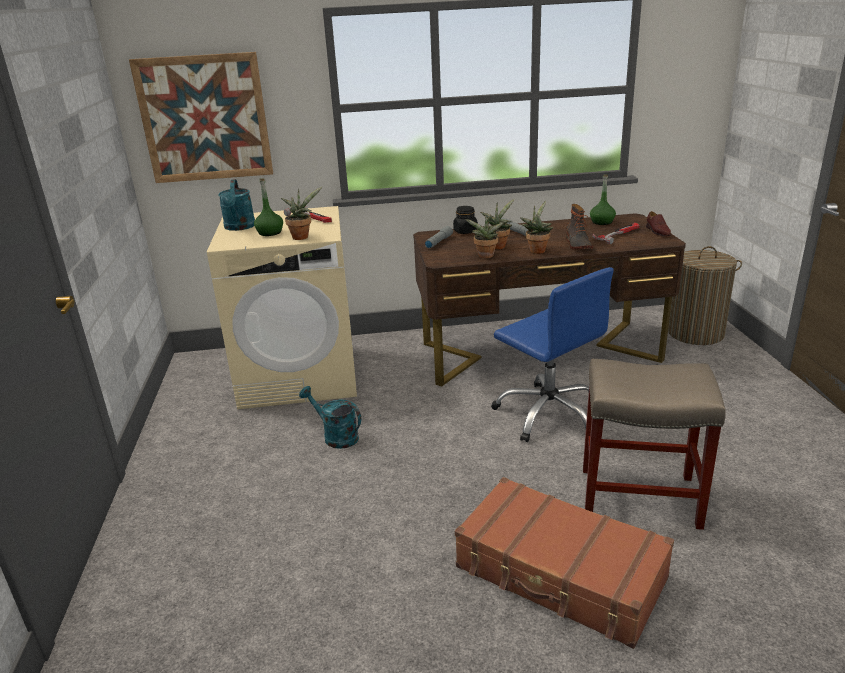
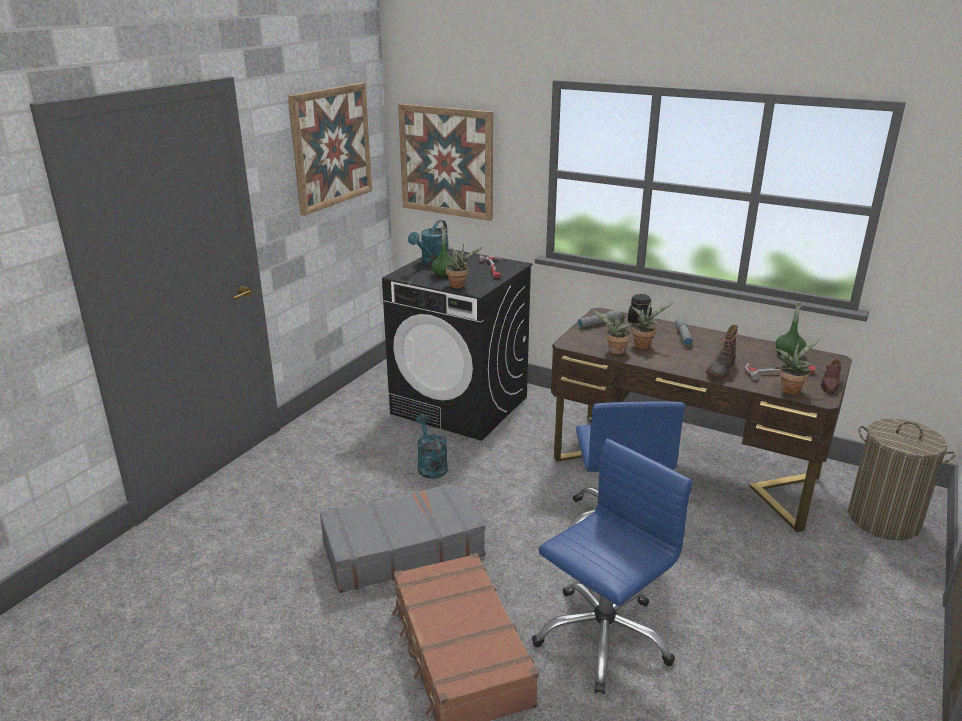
camera: 35 degrees right, 0 degrees up
(84, 112) = (332, 147): none -> picture
(300, 376) = (460, 405): beige washing machine -> black washing machine
(400, 518) = (402, 549): none -> grey suitcase
(536, 250) = (671, 361): potted plant -> potted plant (791, 389)
(641, 497) = (602, 636): beige stool -> blue office chair

